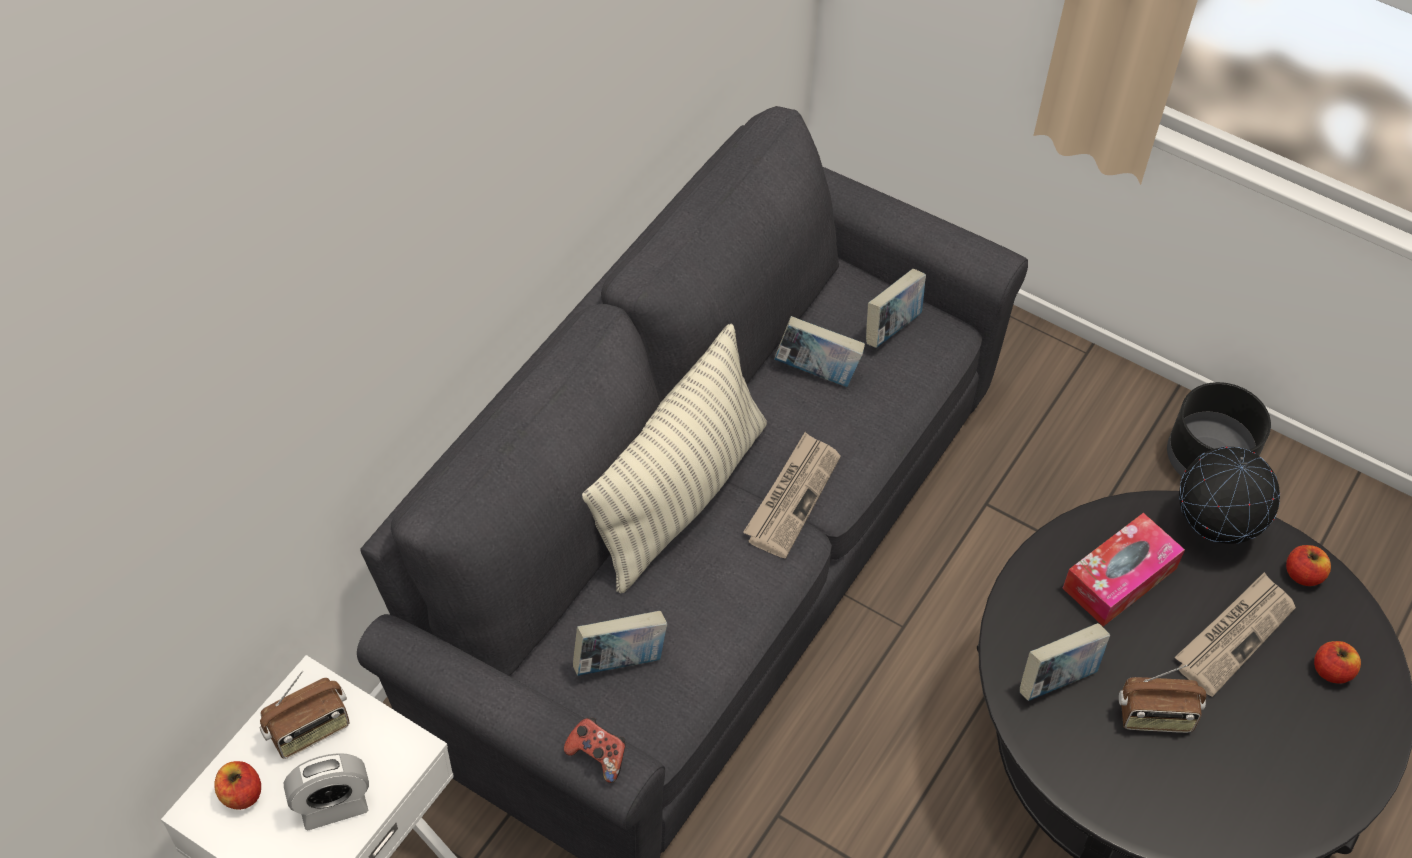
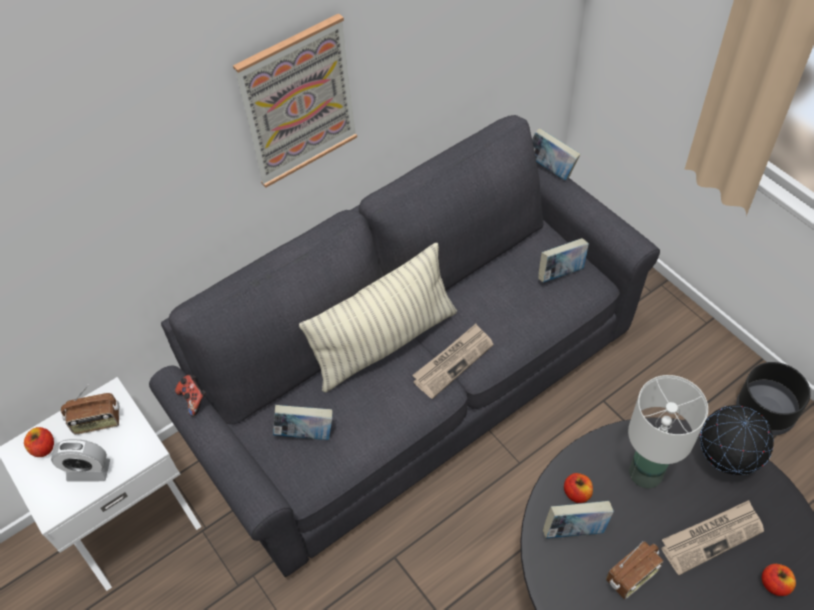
camera: 25 degrees right, 0 degrees up
(520, 159) = (298, 102): none -> picture
(598, 755) = (248, 489): game controller -> game controller (193, 399)
(817, 372) = (501, 288): book -> book (550, 169)
(1119, 578) = (645, 474): tissue box -> white table lamp
(1155, 717) = (632, 577): radio -> radio turned 60 degrees counterclockwise
(1303, 575) = (779, 510): apple -> apple (577, 493)

